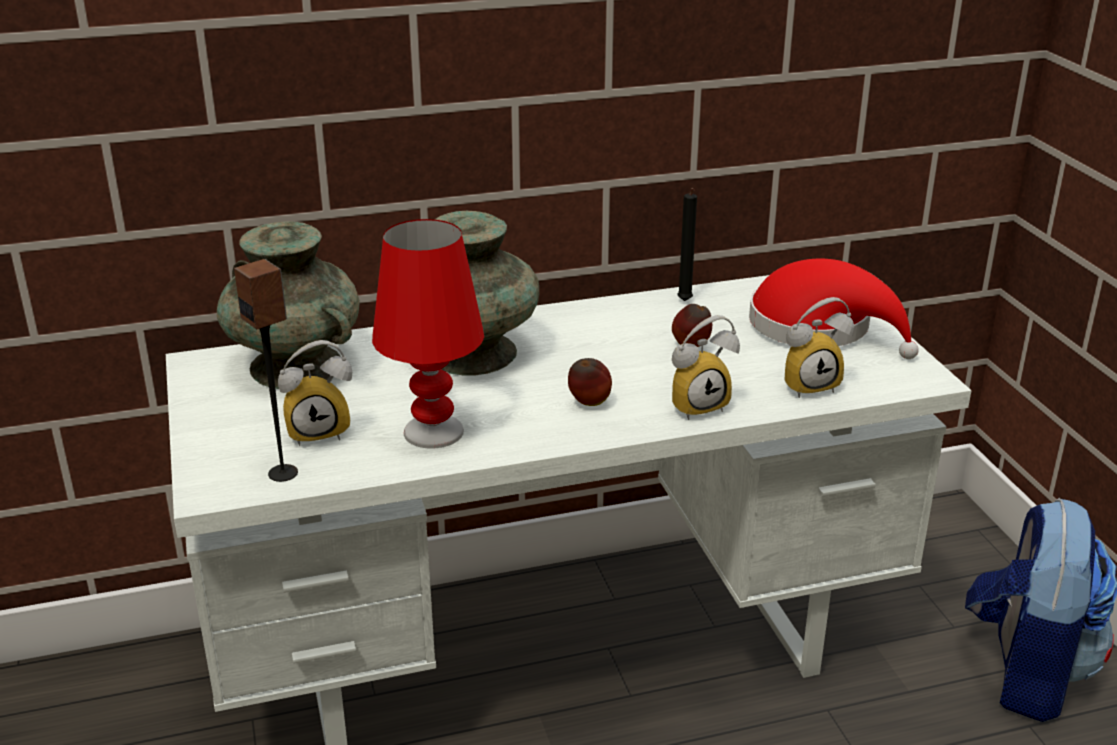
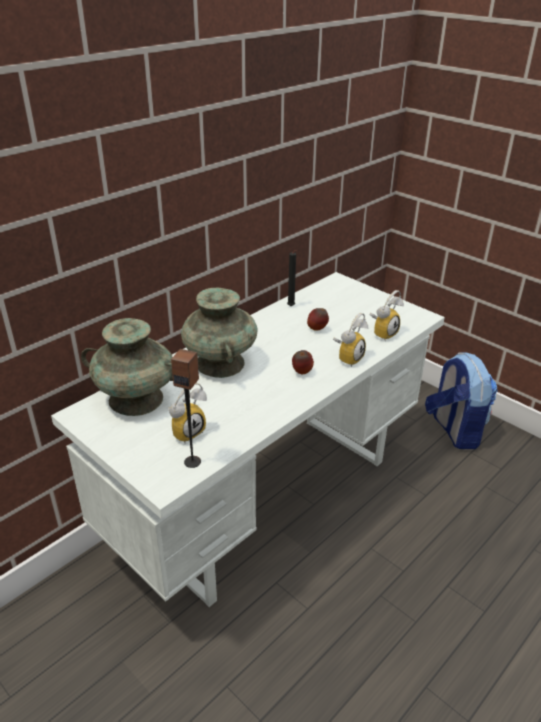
camera: 30 degrees left, 5 degrees up
(433, 432) = (245, 412): red table lamp -> none
(819, 328) = (360, 304): red hat -> none

